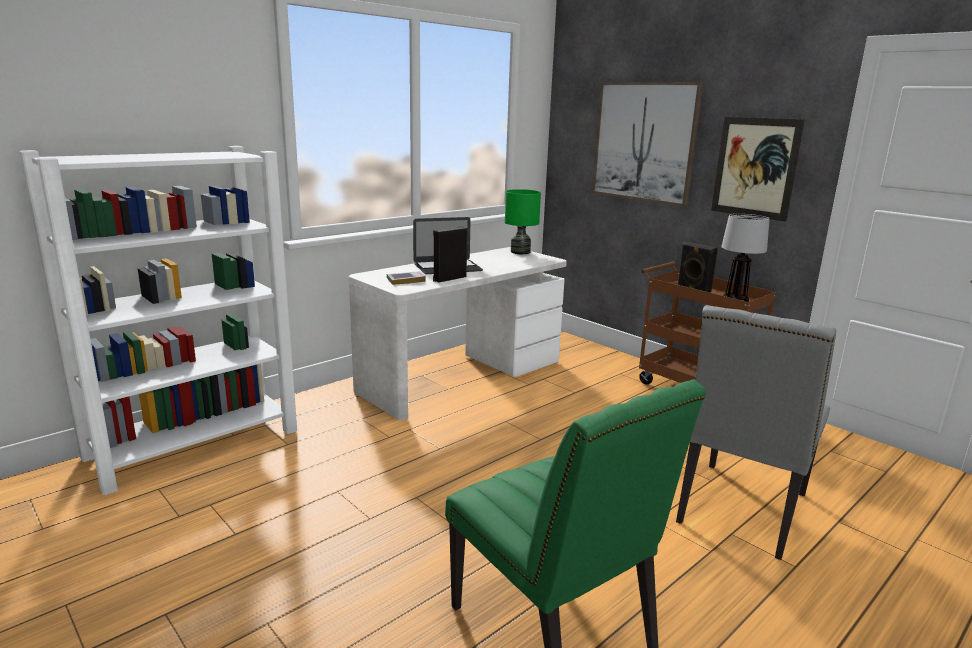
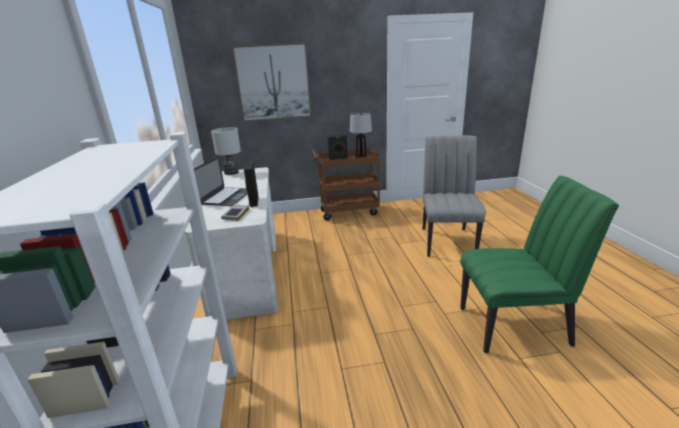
camera: 55 degrees left, 5 degrees up
(520, 252) = (231, 172): green table lamp -> grey table lamp
(741, 507) = (447, 242): grey chair -> grey chair turned 150 degrees counterclockwise
(755, 167) = (346, 88): picture -> none

